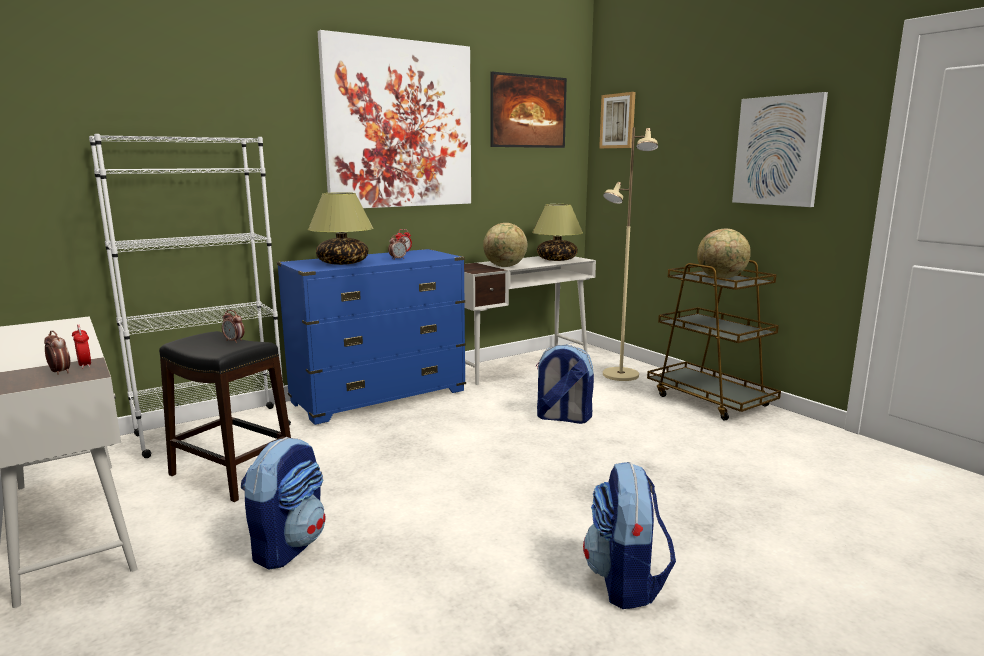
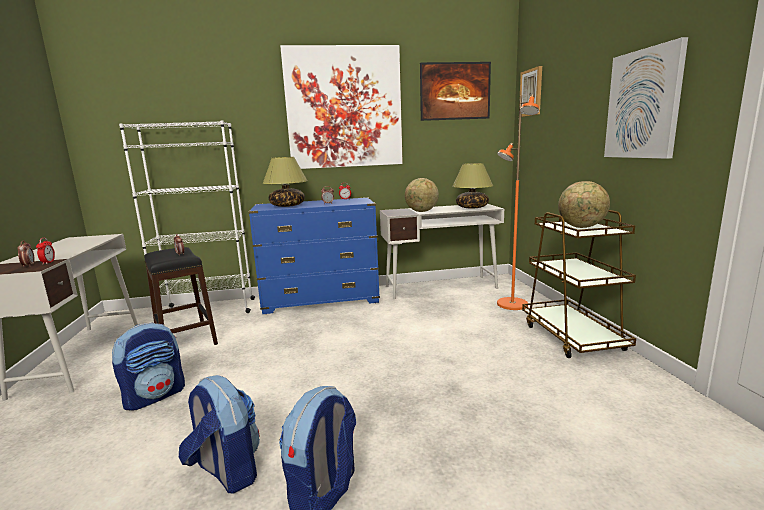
camera: 25 degrees right, 0 degrees up
(562, 418) = (427, 334): backpack -> backpack (226, 471)
(620, 375) = (512, 304): beige floor lamp -> orange floor lamp

